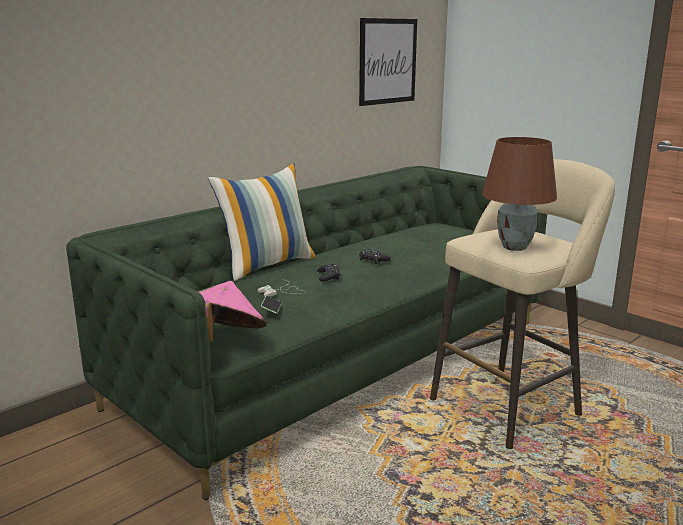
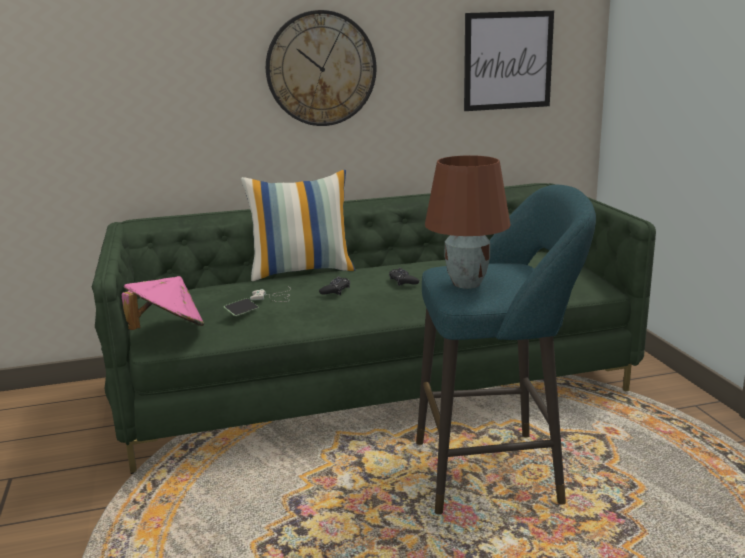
camera: 30 degrees right, 0 degrees up
(255, 67) = (321, 69): none -> wall clock
(510, 405) = (496, 471): beige stool -> turquoise stool

